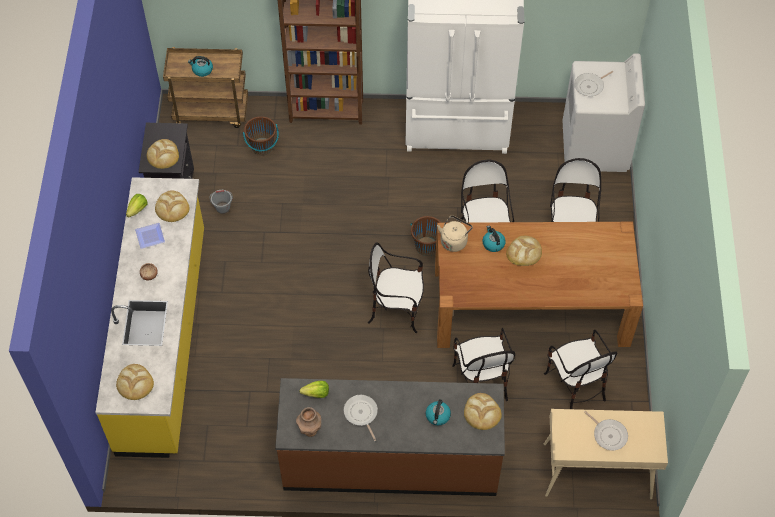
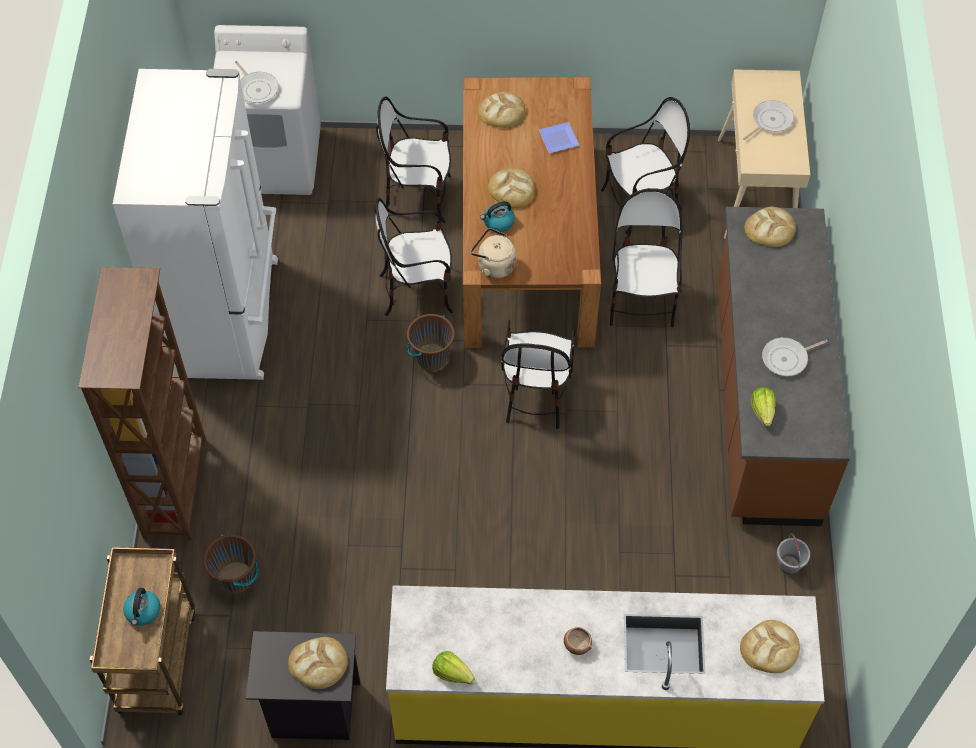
camera: 90 degrees left, 0 degrees up
(151, 237) = (506, 648): plate -> plate (559, 138)
(172, 208) = (449, 620): bread -> bread (502, 112)
(223, 208) = (352, 630): grey bucket -> grey bucket (789, 564)
(310, 430) = (818, 417): brown vase -> none
(438, 416) = (780, 275): kettle -> none
(481, 381) = (641, 300): chair -> chair turned 75 degrees counterclockwise

